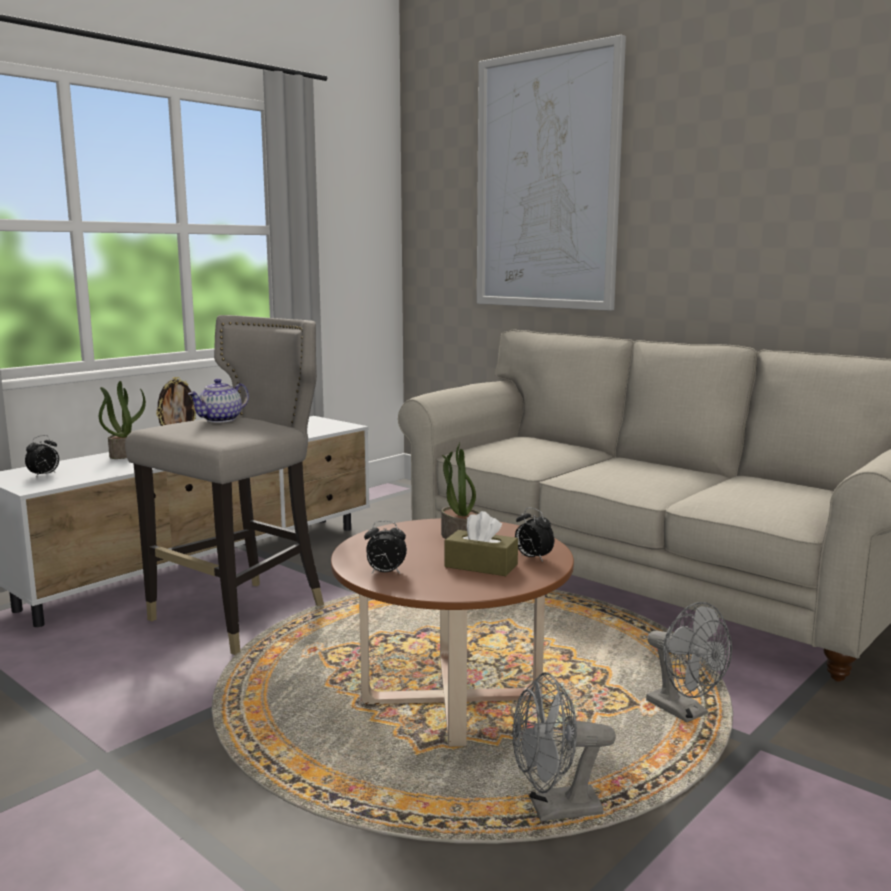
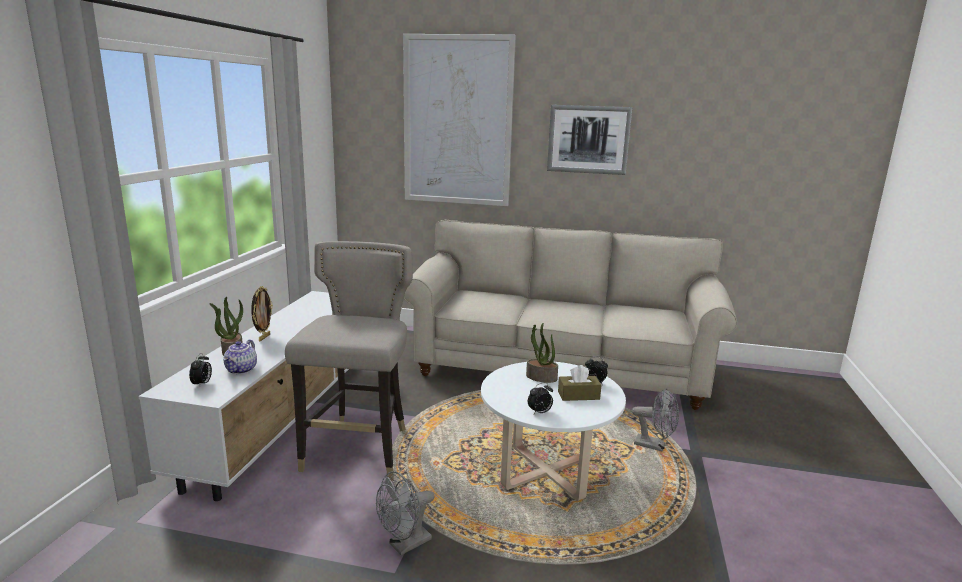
camera: 30 degrees left, 5 degrees up
(221, 420) = (344, 321): teapot -> teapot (242, 370)
(451, 700) = (546, 472): brown coffee table -> white coffee table
(554, 810) = (657, 518): grey fan -> grey fan (405, 545)
(736, 192) = (588, 139): none -> picture

